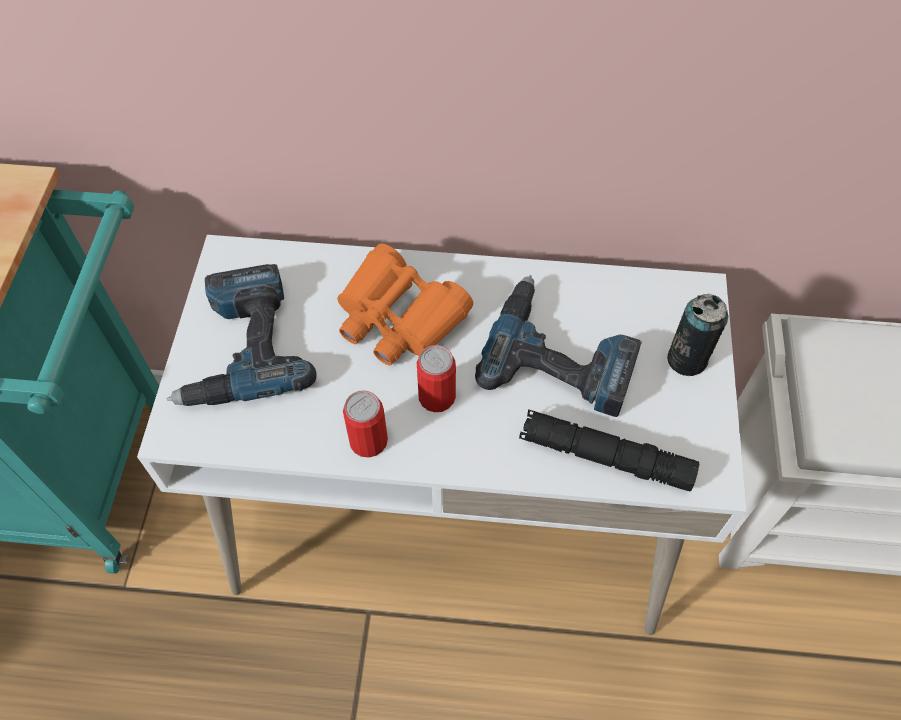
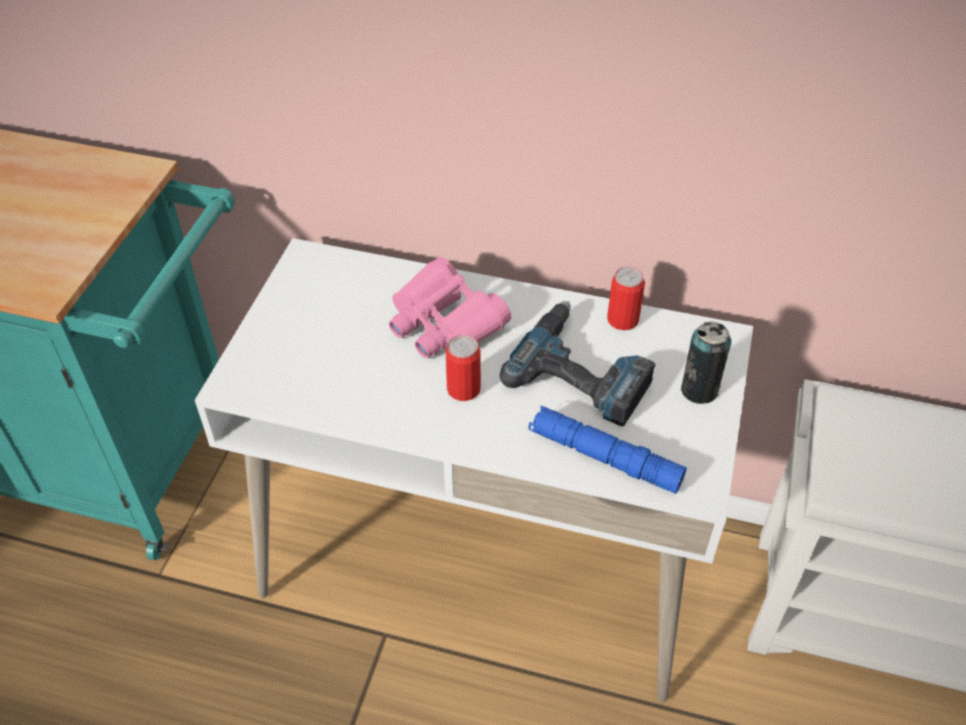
camera: 10 degrees right, 10 degrees down
(240, 347) = (301, 328): power drill -> none
(368, 441) = (395, 415): can -> can (622, 320)
(398, 317) = (444, 322): orange binoculars -> pink binoculars
(605, 456) = (604, 457): black flashlight -> blue flashlight

